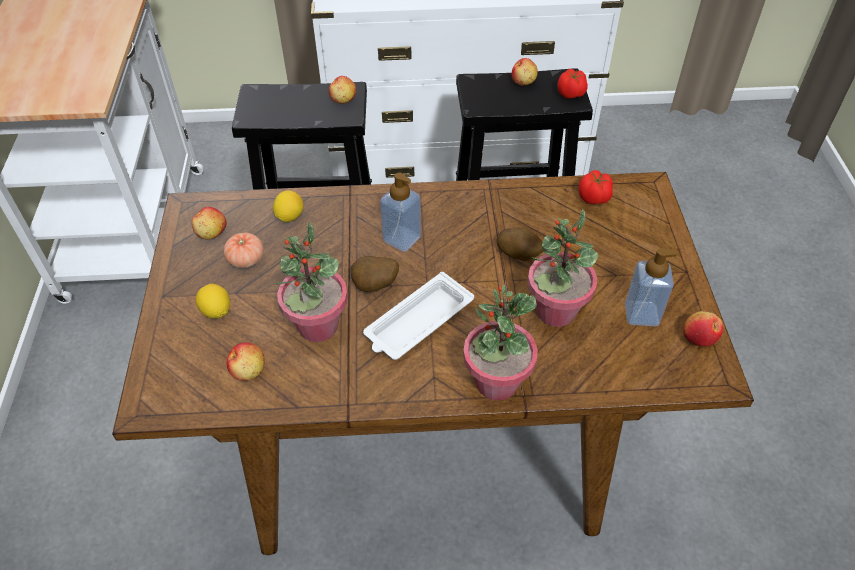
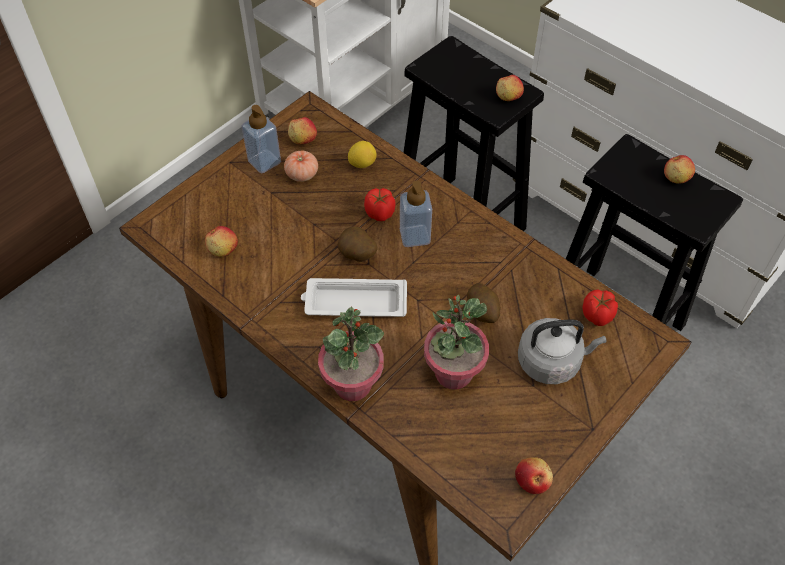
camera: 45 degrees right, 5 degrees up
(216, 311) = (247, 196): lemon -> none
(317, 326) = (292, 254): potted plant -> none
(571, 94) = (703, 217): tomato -> tomato (380, 213)
(607, 250) = (552, 362): none -> grey kettle
(641, 314) = (512, 428): soap dispenser -> soap dispenser (264, 162)

